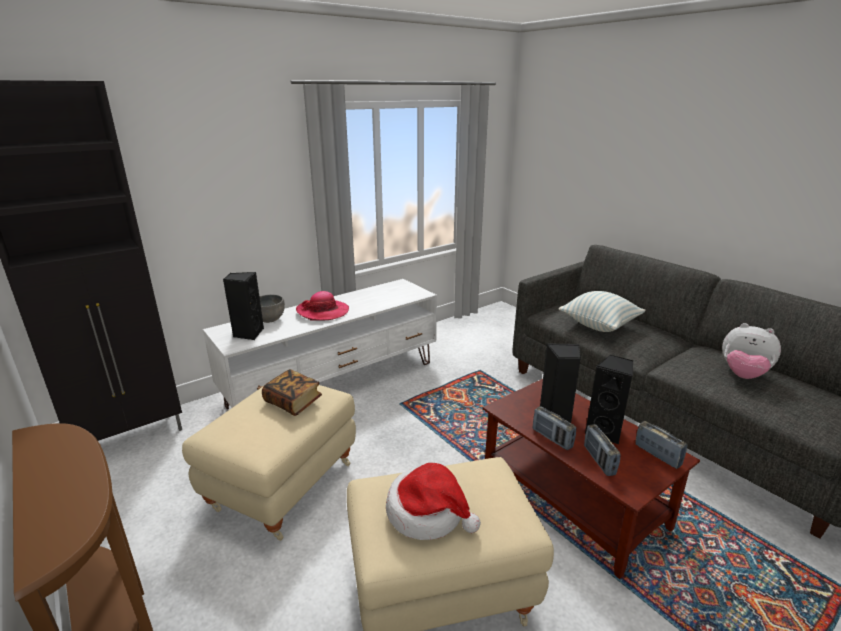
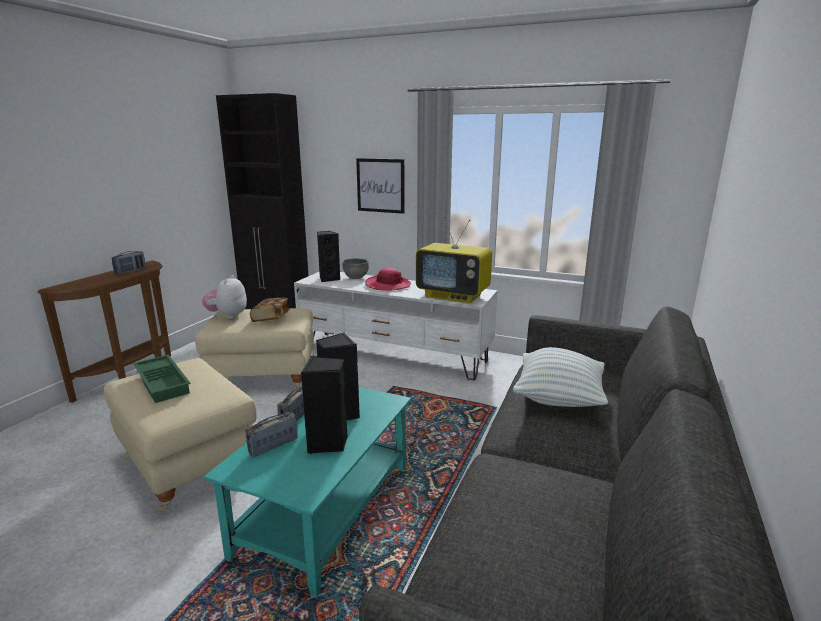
camera: 60 degrees right, 5 degrees down
(254, 201) = (380, 185): none -> picture
(396, 296) = (454, 296): none -> television
(428, 513) = (164, 382): hat -> green tray
(573, 499) = (325, 511): brown coffee table -> turquoise coffee table
(657, 455) = (303, 480): radio -> radio (130, 271)
(743, 375) = (540, 523): plush toy -> plush toy (228, 316)

